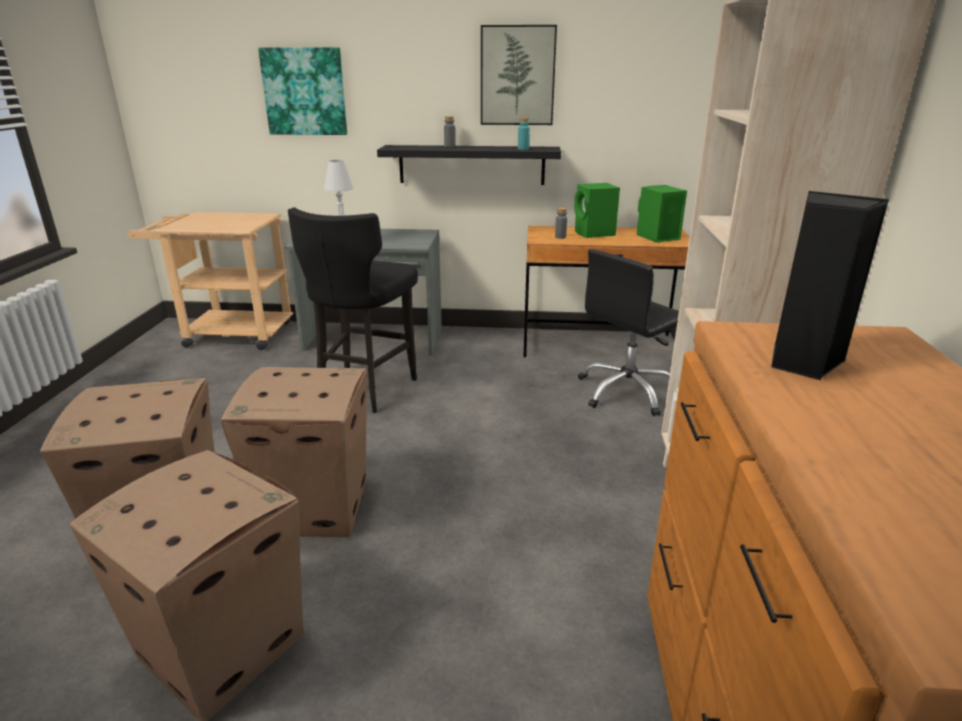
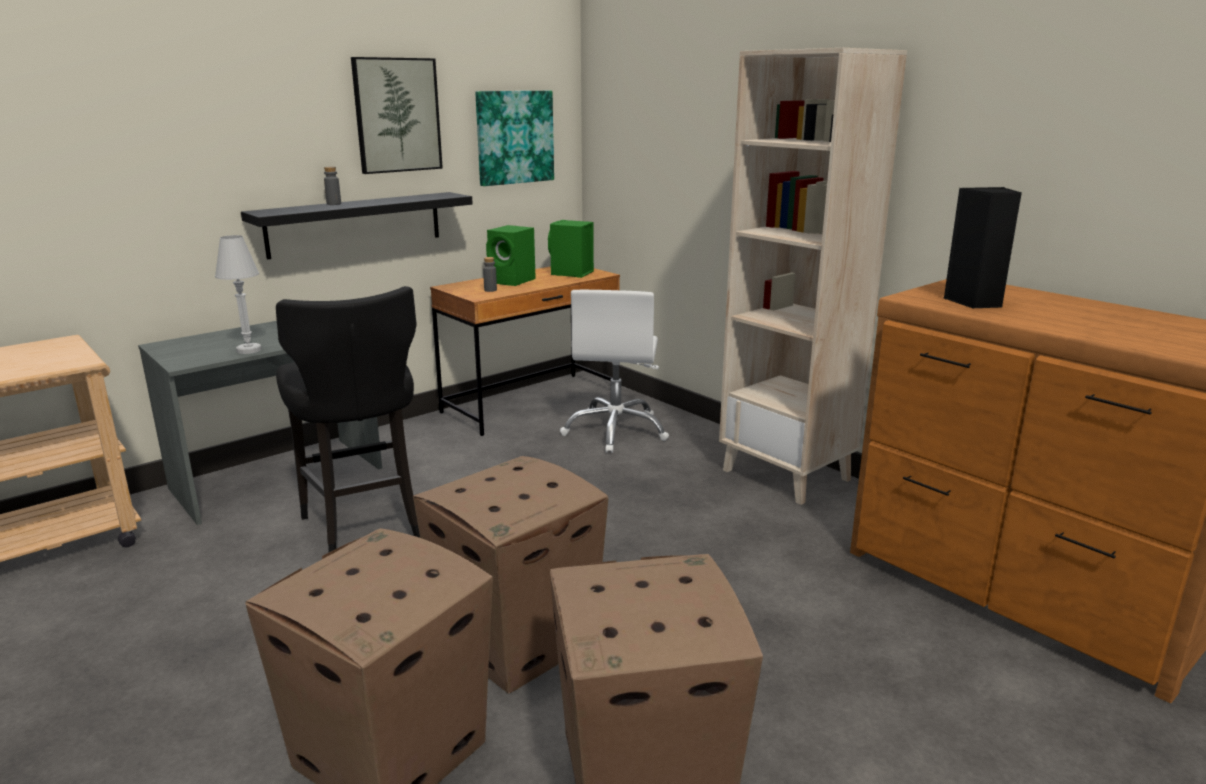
camera: 45 degrees left, 5 degrees down
(305, 92) = (108, 146): picture -> picture (514, 137)
(523, 148) = (425, 197): turquoise bottle -> none
(627, 392) = (616, 431): black office chair -> white office chair

